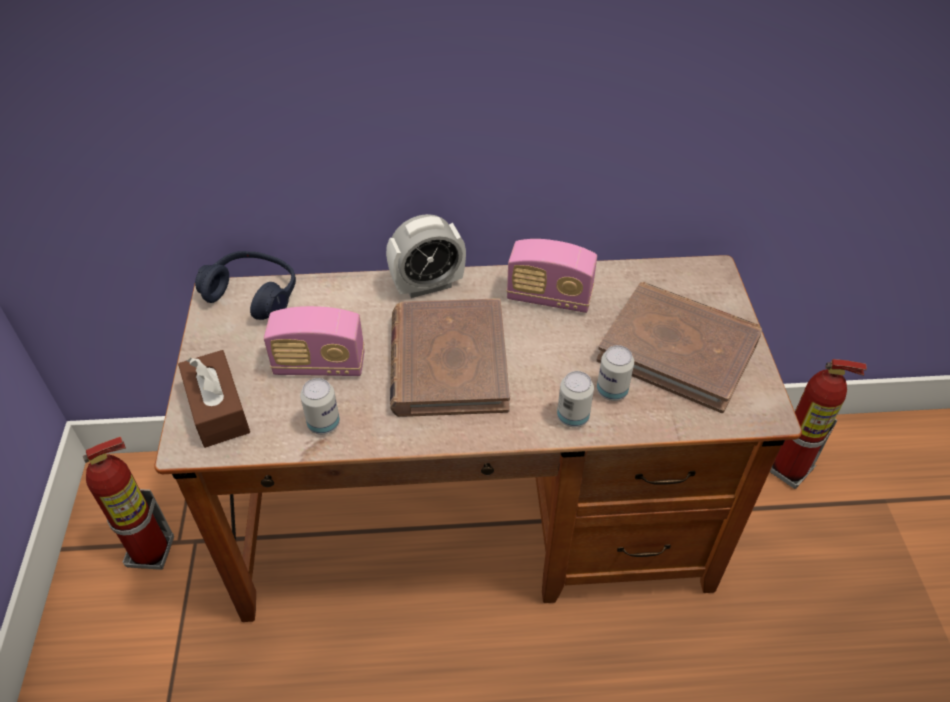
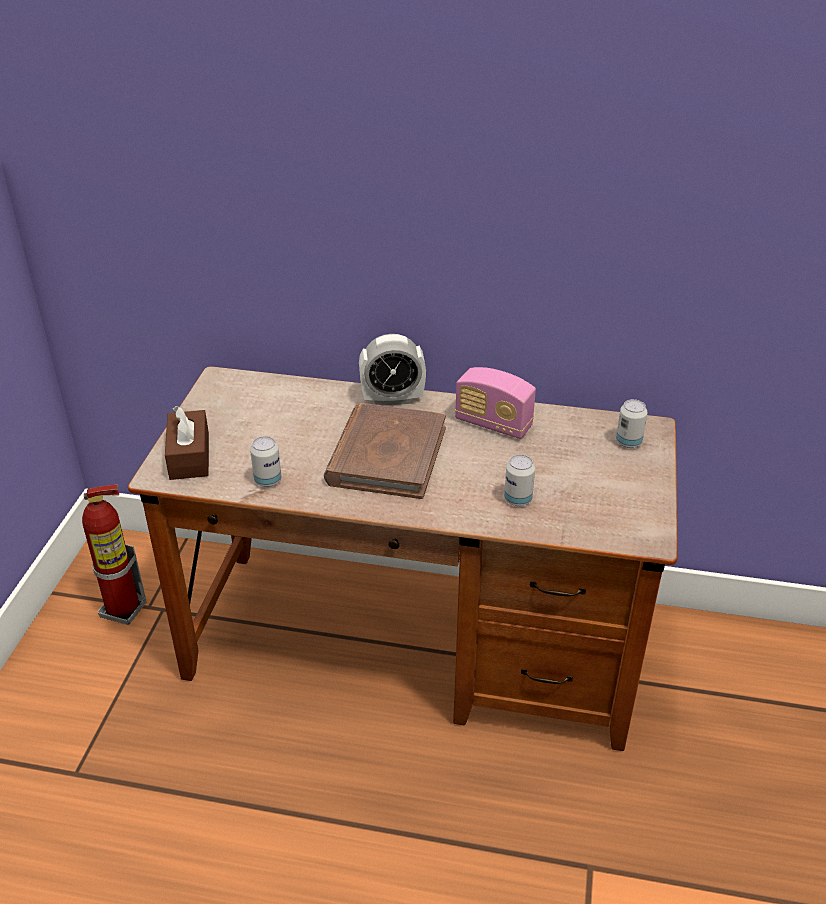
camera: 15 degrees right, 10 degrees down
(253, 294) = (247, 383): blue headphones -> none
(319, 365) = (281, 440): radio -> none
(572, 417) = (475, 512): can -> can (628, 442)
(678, 349) = (591, 480): brown book -> none
(789, 469) = (740, 663): fire extinguisher -> none

